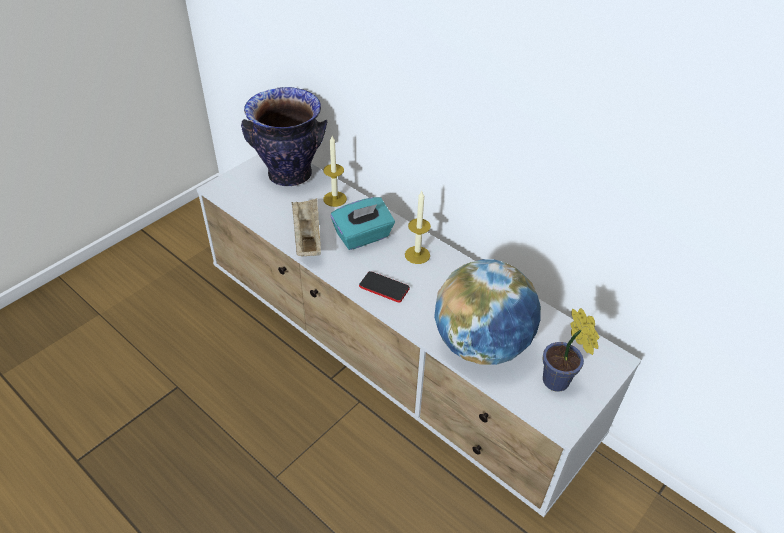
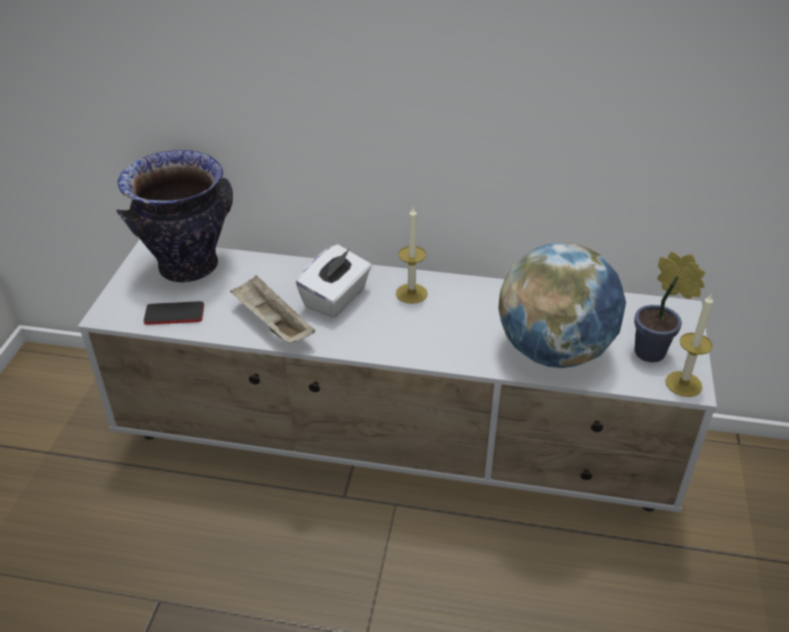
camera: 30 degrees left, 5 degrees down
(335, 199) = (267, 272): candle -> candle (683, 384)
(363, 236) = (336, 298): turquoise tissue box -> white tissue box
(384, 287) = (406, 340): phone -> phone (174, 314)

